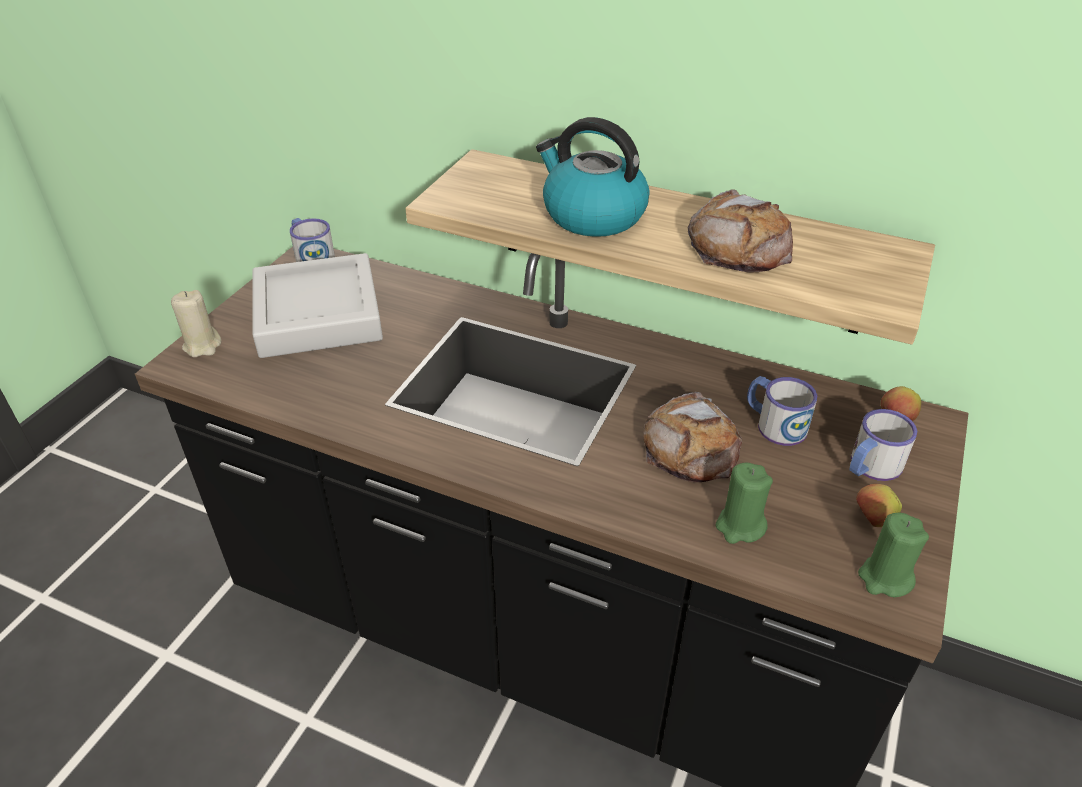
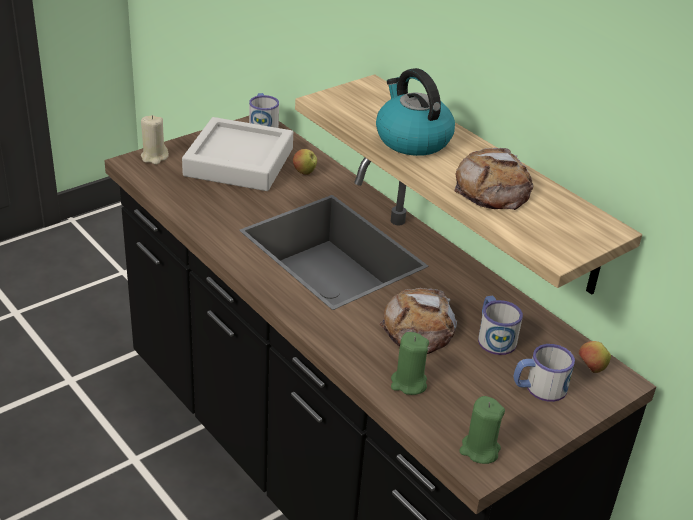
camera: 25 degrees right, 5 degrees down
(872, 520) = (506, 417): apple -> apple (304, 172)

